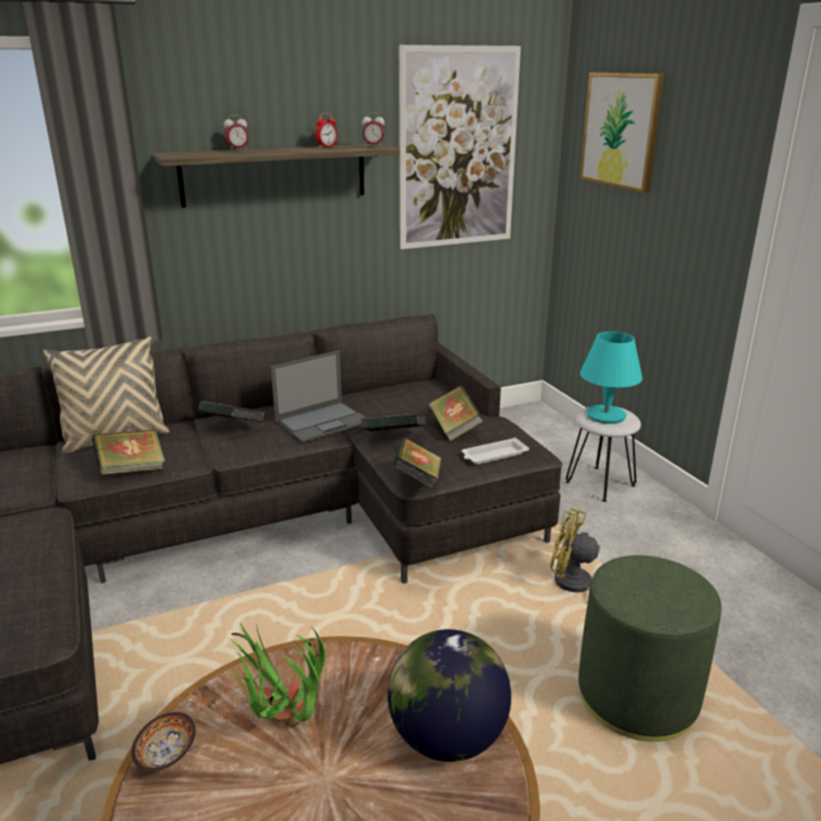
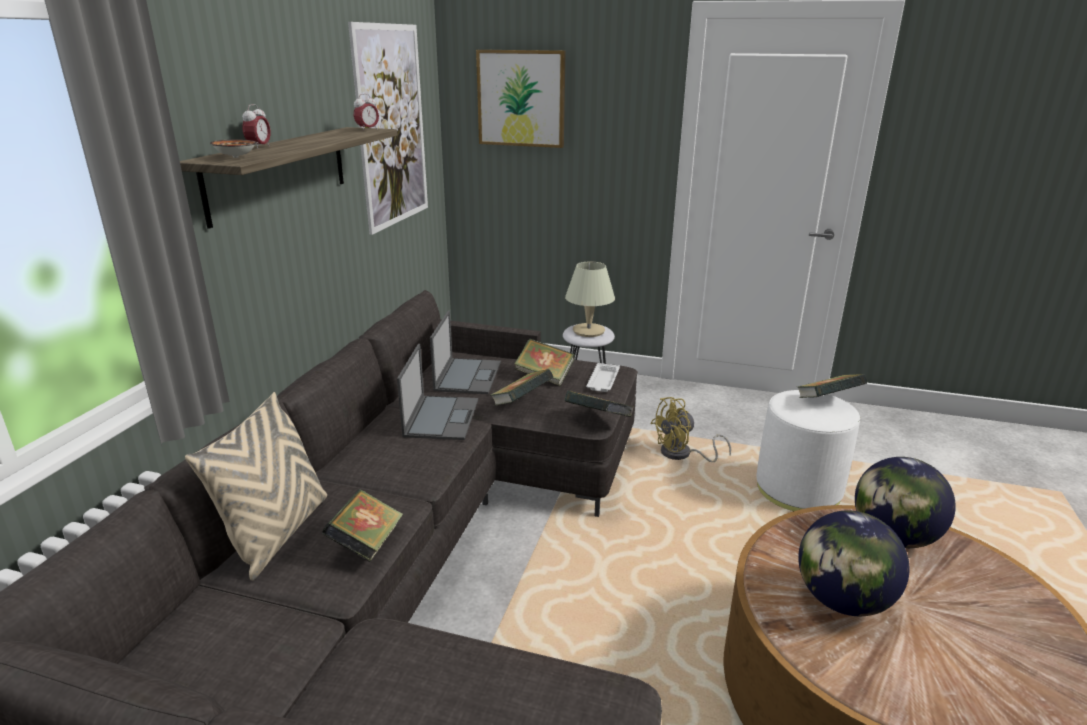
camera: 50 degrees left, 0 degrees up
(164, 755) = (837, 673): bowl -> bowl (235, 157)
(233, 428) = (377, 461): book -> book (827, 401)
(283, 728) = (842, 601): potted plant -> globe
(326, 147) = (326, 134): alarm clock -> none
(402, 402) = (468, 376): none -> laptop
(606, 415) = (589, 331): turquoise table lamp -> beige table lamp
(637, 697) = (798, 490): green ottoman -> white ottoman

